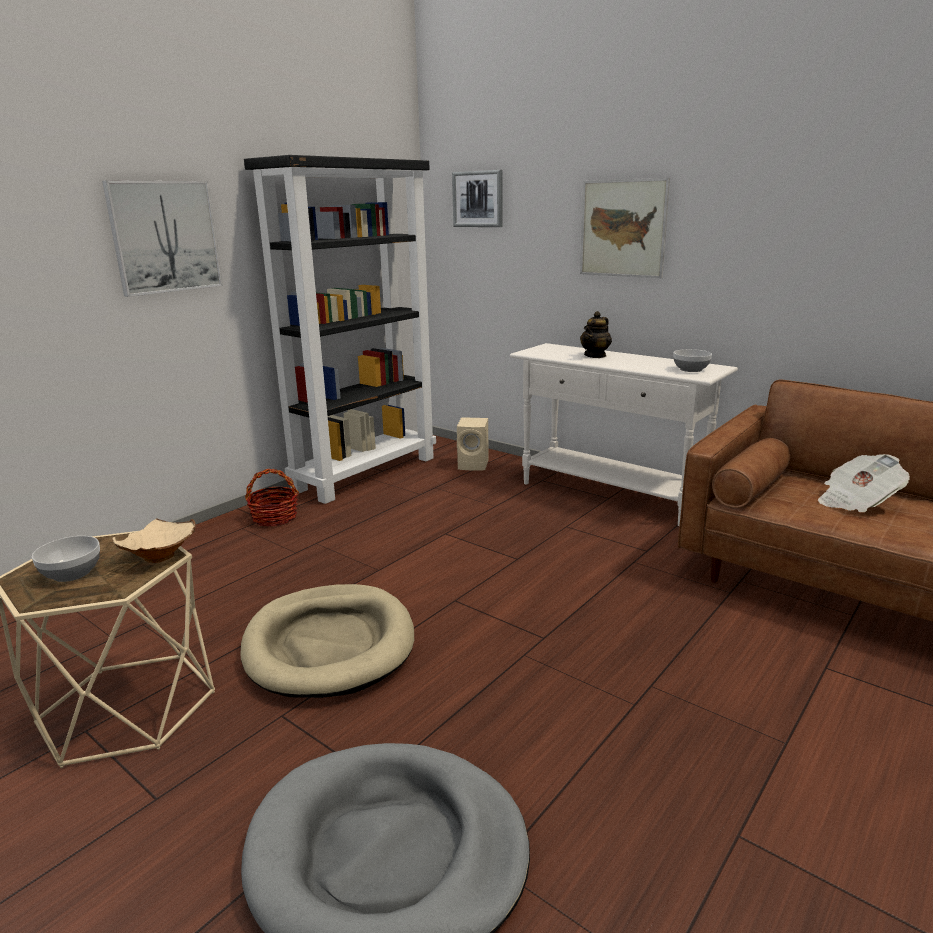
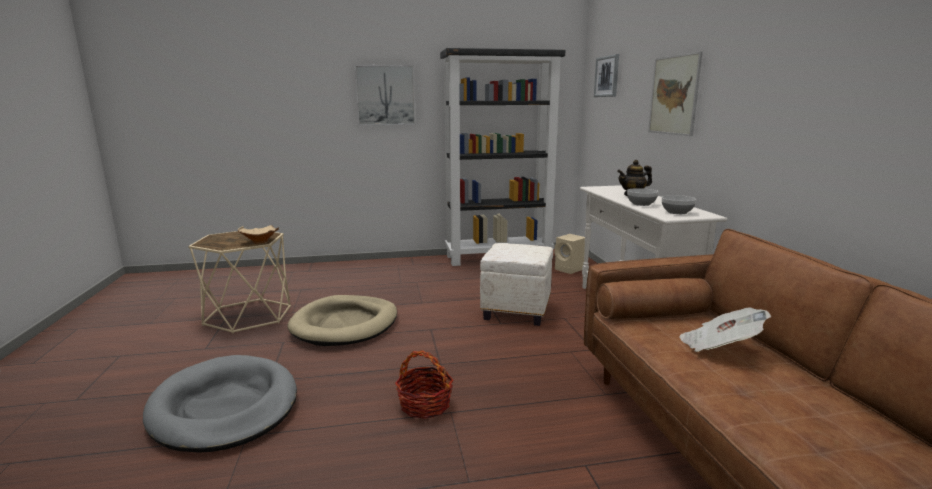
camera: 40 degrees right, 5 degrees down
(71, 573) = (228, 238): bowl -> bowl (641, 204)
(274, 518) = (418, 265): basket -> basket (424, 404)
(505, 536) = (516, 310): none -> white ottoman

